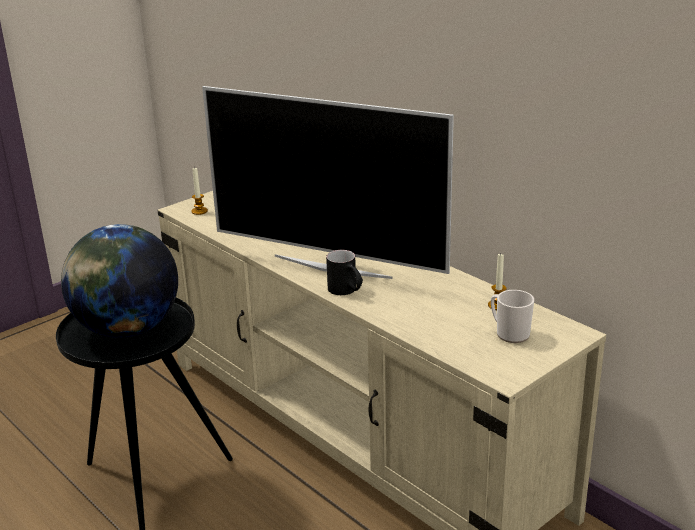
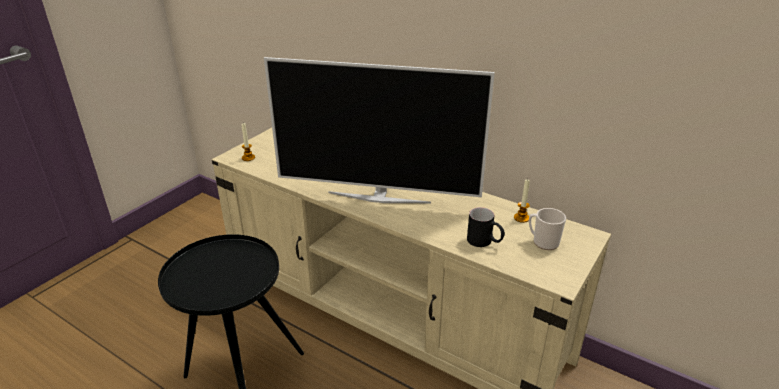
camera: 15 degrees left, 5 degrees up
(127, 329) = (220, 272): globe -> none
(346, 291) = (400, 219): black mug -> black mug (484, 242)

